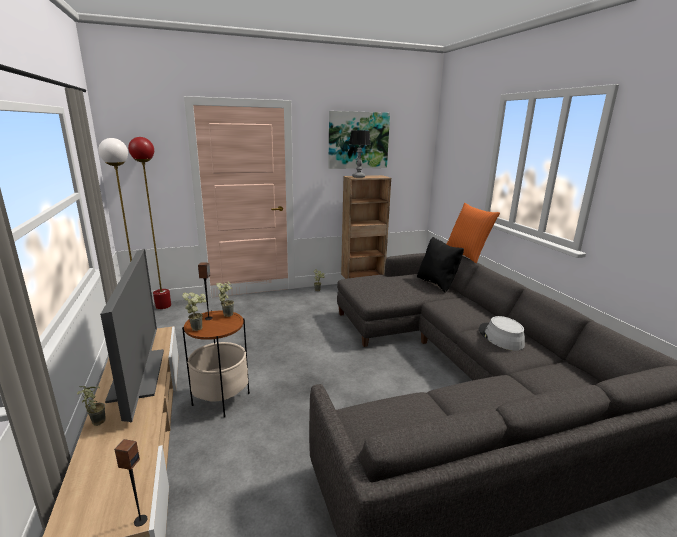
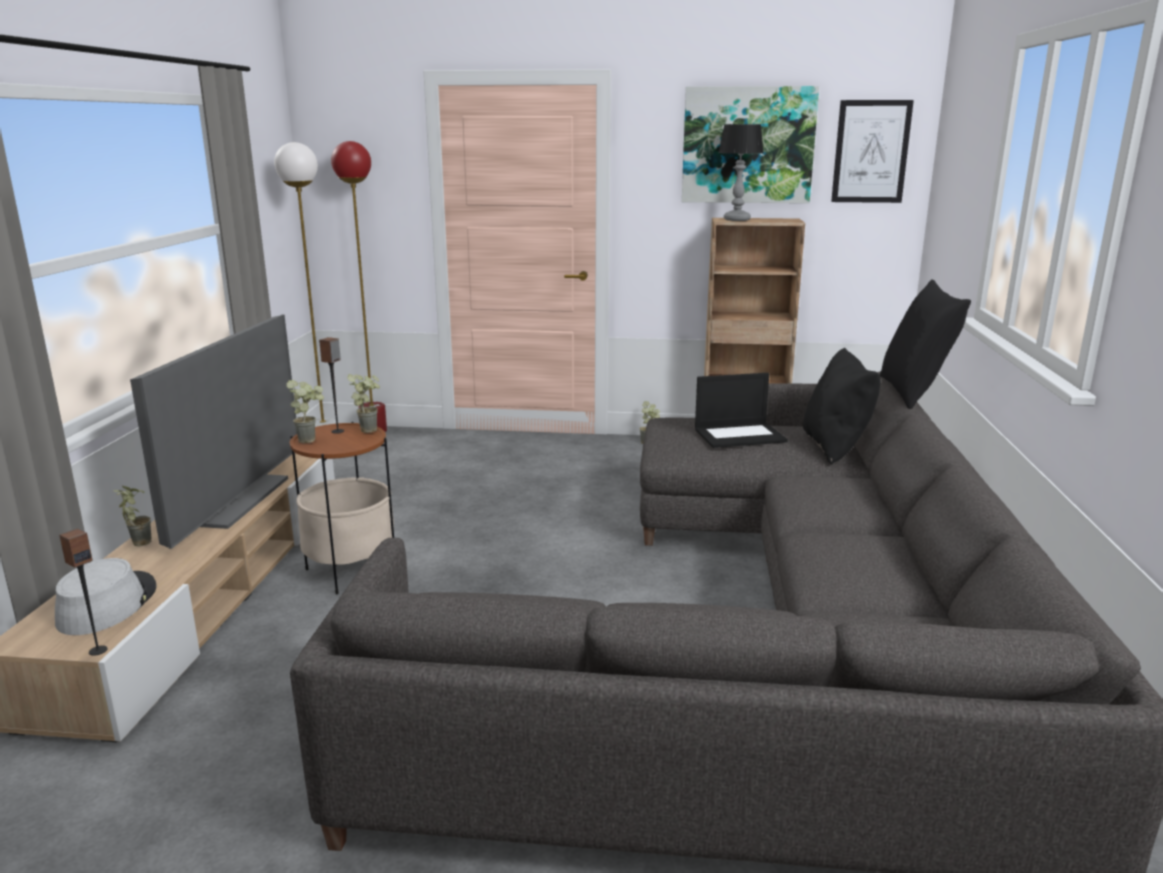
camera: 25 degrees right, 0 degrees up
(393, 283) = (740, 435): none -> laptop
(410, 143) = (871, 152): none -> picture
(467, 254) = (914, 393): orange pillow -> black pillow
(500, 337) = (847, 551): grey hat -> grey hat (107, 604)

